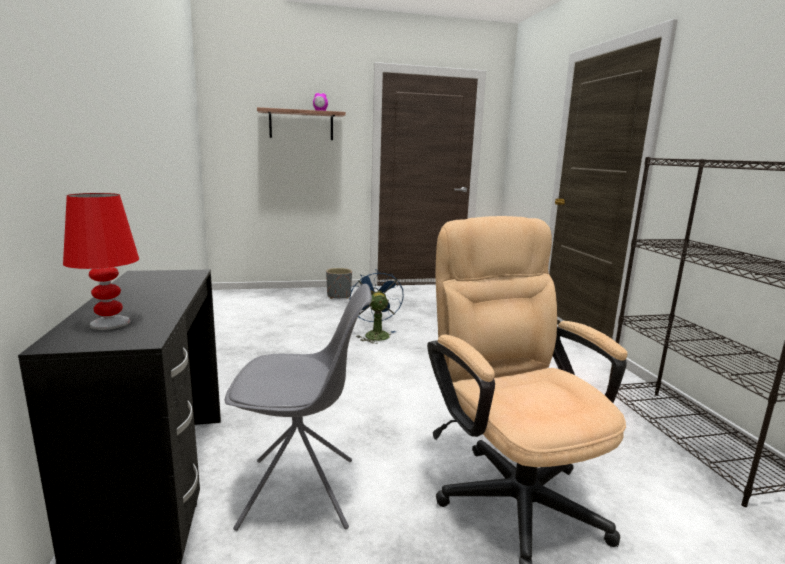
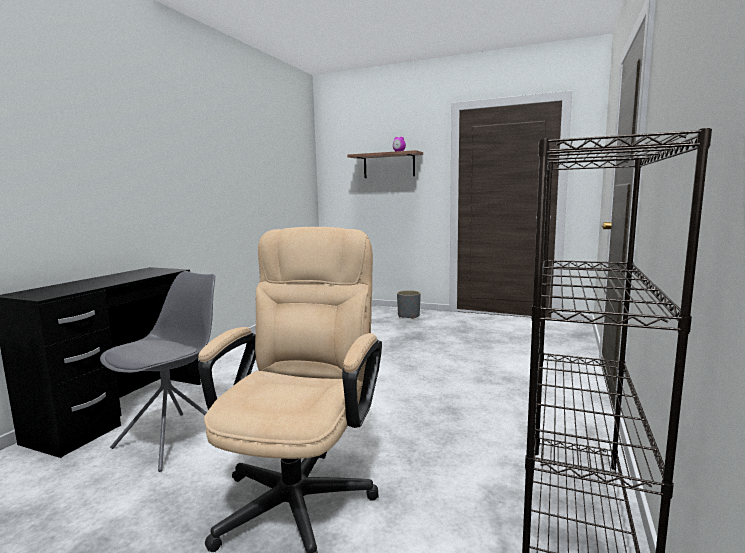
camera: 35 degrees right, 5 degrees down
(110, 323) = (58, 289): red table lamp -> none
(301, 492) = (174, 439): grey chair -> grey chair turned 90 degrees counterclockwise
(374, 334) = (390, 349): blue fan -> none

